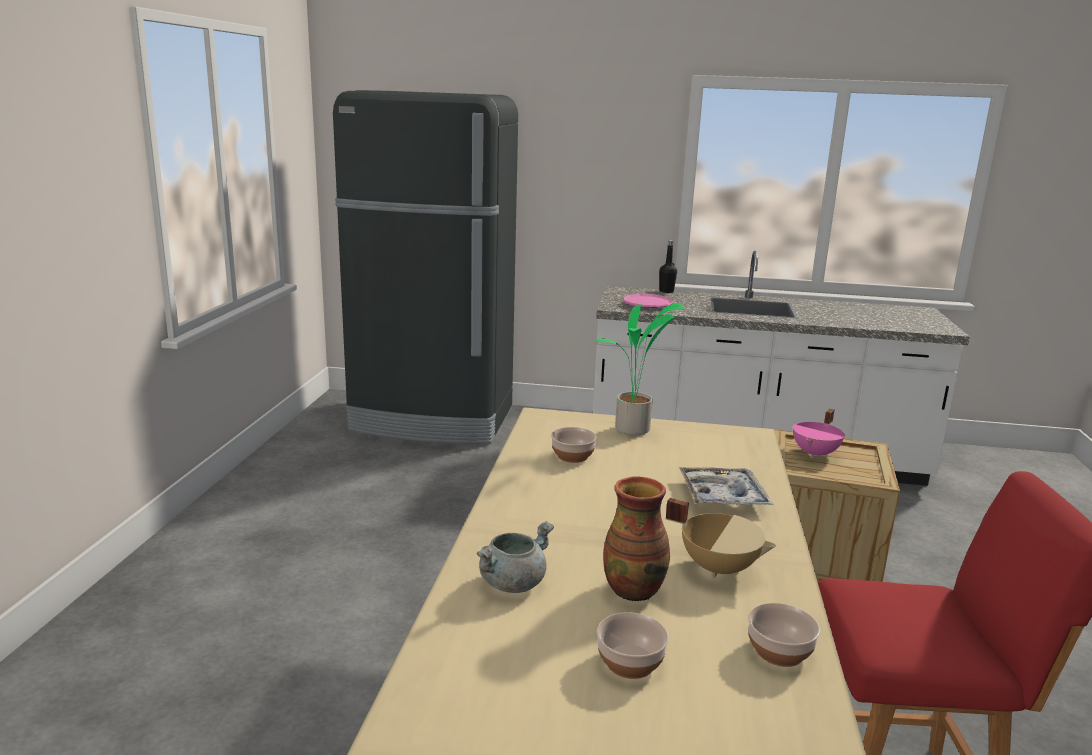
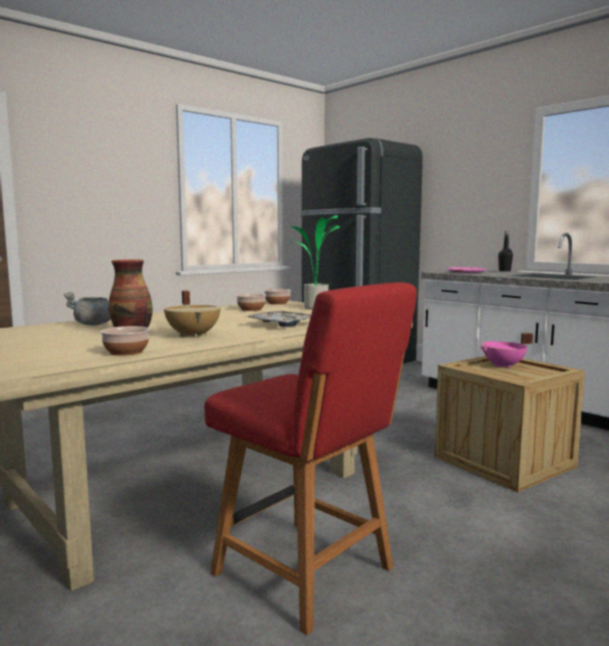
camera: 40 degrees right, 10 degrees down
(631, 662) = (60, 342): bowl -> bowl (277, 303)

